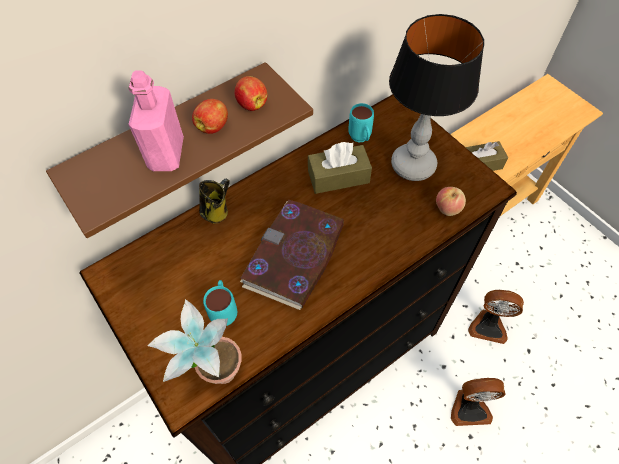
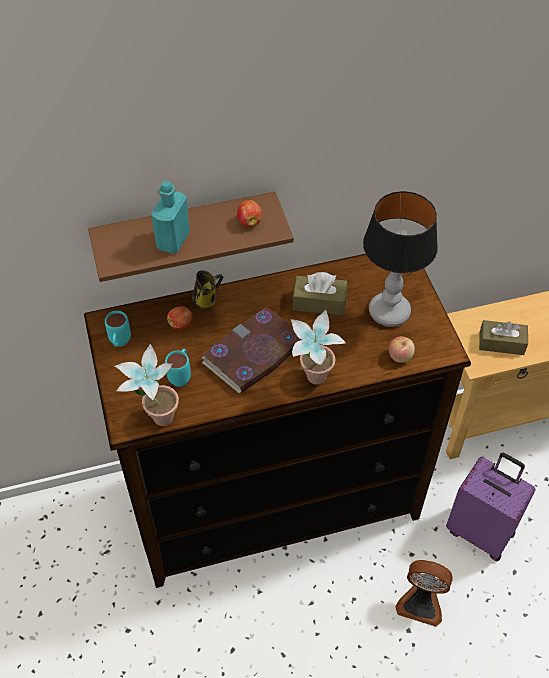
camera: 20 degrees right, 5 degrees down
(166, 154) = (173, 240): pink bottle -> turquoise bottle
(213, 127) = (214, 230): apple -> apple (181, 324)
(361, 140) = (354, 277): turquoise mug -> turquoise mug (119, 344)
(373, 267) = (313, 382): none -> potted plant
(488, 325) = (481, 531): fan -> purple suitcase

